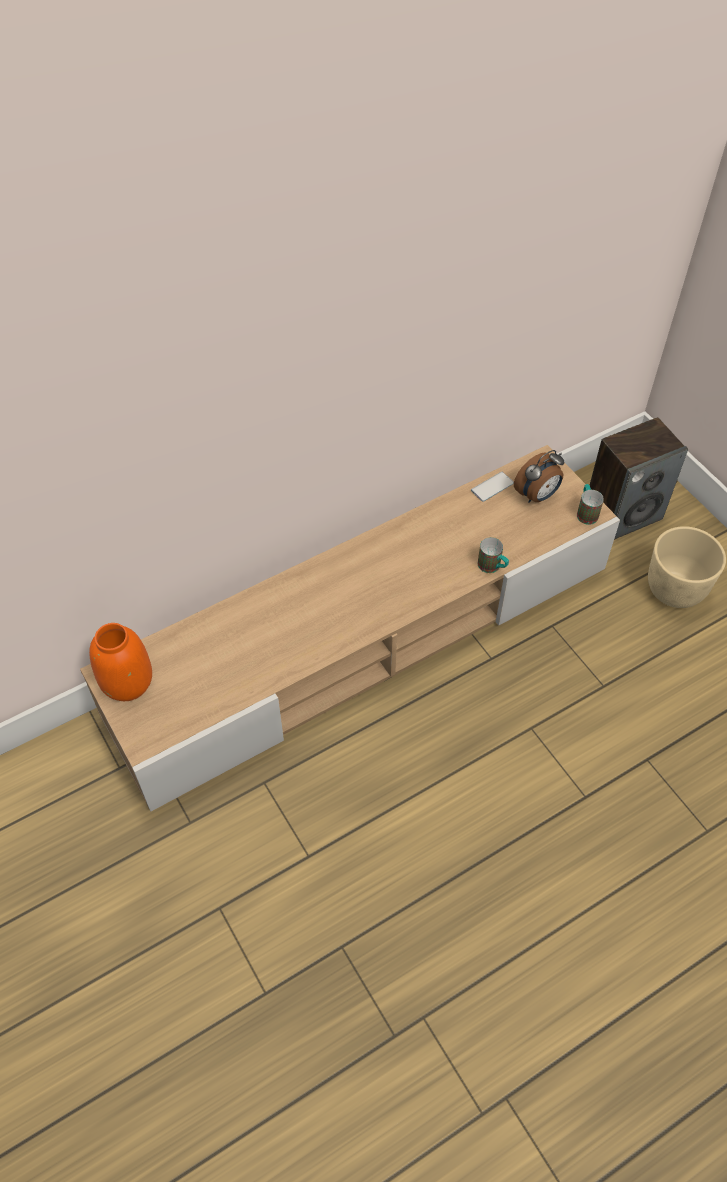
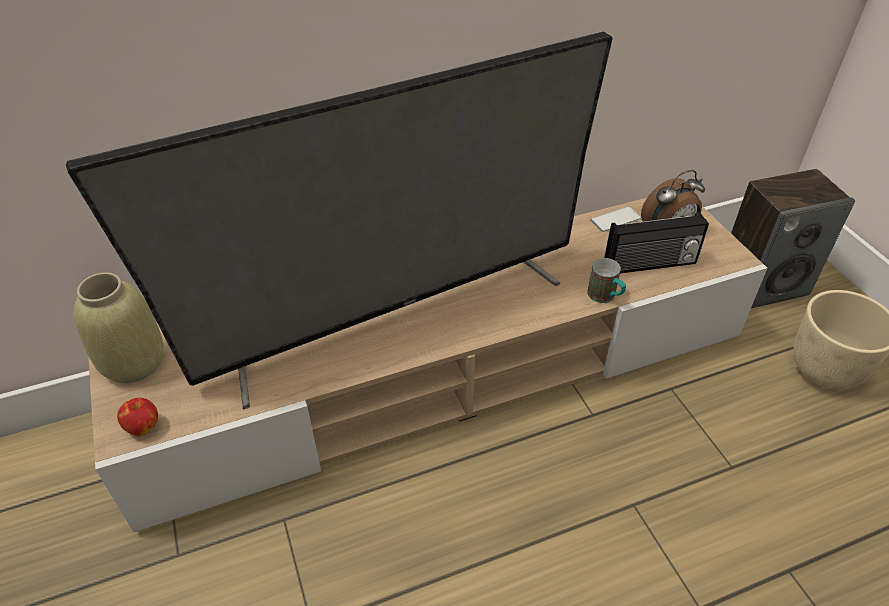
camera: 10 degrees right, 10 degrees down
(128, 682) = (135, 363): orange vase -> beige vase
(157, 734) = (143, 427): none -> apple
(325, 609) = (394, 316): none -> television
(525, 530) = (650, 264): none -> radio
(586, 512) = (725, 255): mug -> none

